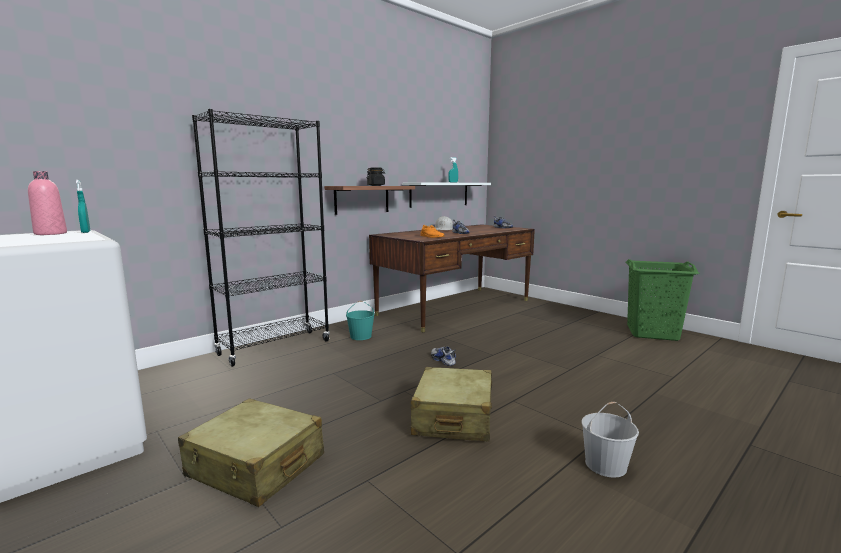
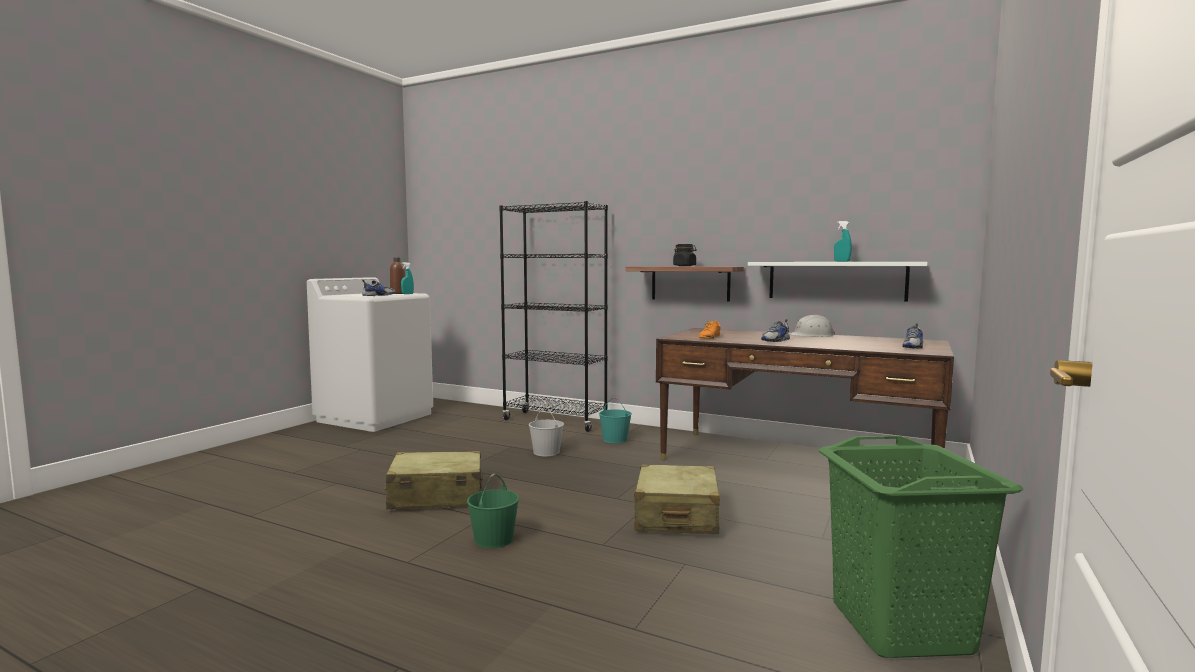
camera: 70 degrees right, 5 degrees down
(50, 233) = (398, 293): pink bottle -> brown bottle
(256, 466) = (356, 455): beige suitcase -> beige suitcase (676, 516)
(442, 360) = (576, 477): shoe -> shoe (378, 295)
(559, 400) = (494, 540): none -> green bucket
(605, 465) = (350, 563): white bucket -> white bucket (546, 452)

